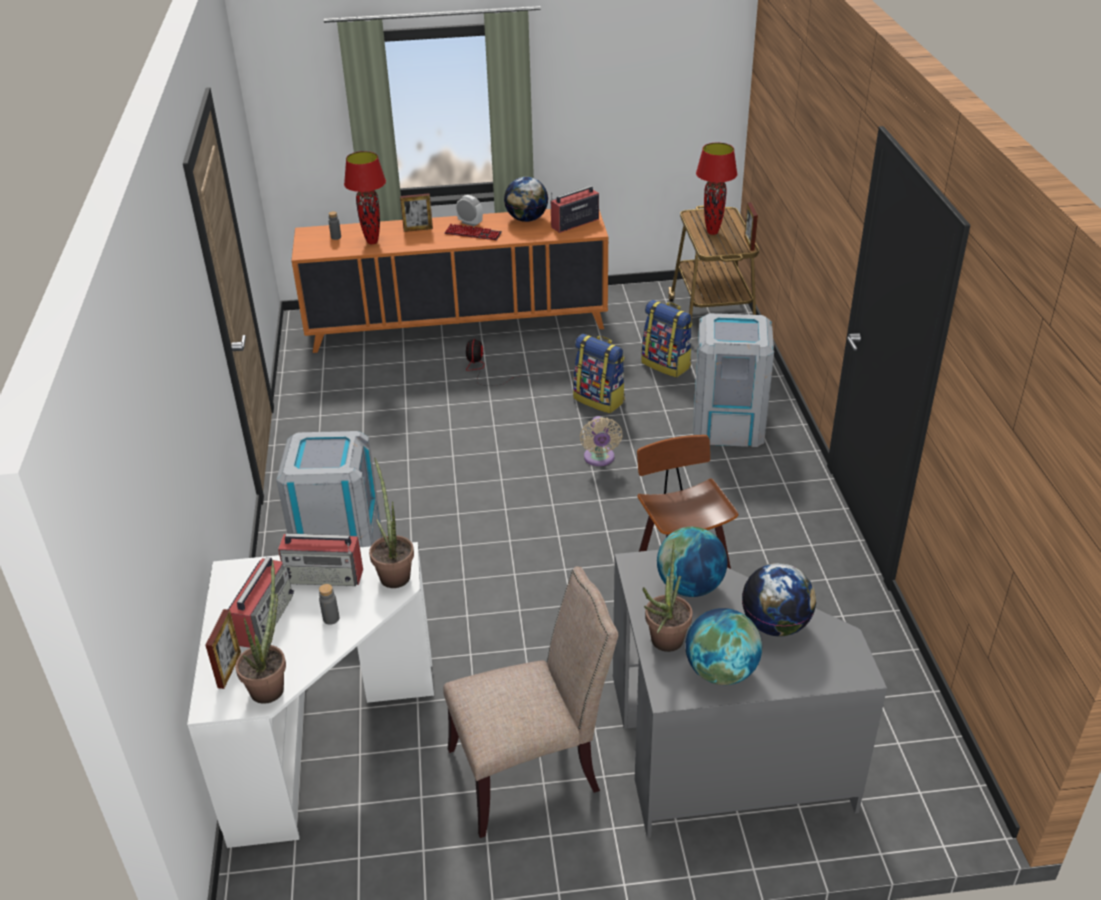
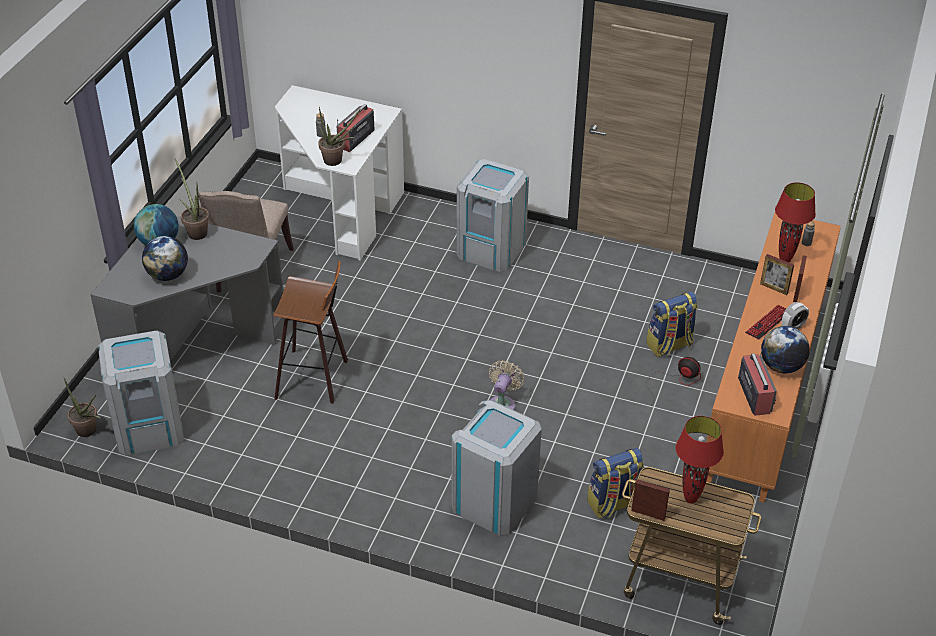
camera: 115 degrees right, 5 degrees up
(229, 670) = (314, 100): picture frame -> picture frame (774, 288)
(265, 618) = (341, 116): radio -> none
(270, 684) = (293, 109): potted plant -> potted plant (89, 432)
(599, 459) = (502, 404): beige fan -> beige fan turned 90 degrees clockwise
(600, 400) = (584, 436): backpack -> backpack (669, 345)
(690, 587) = (225, 257): globe -> none
(887, 721) = (149, 427): none -> grey trash can

